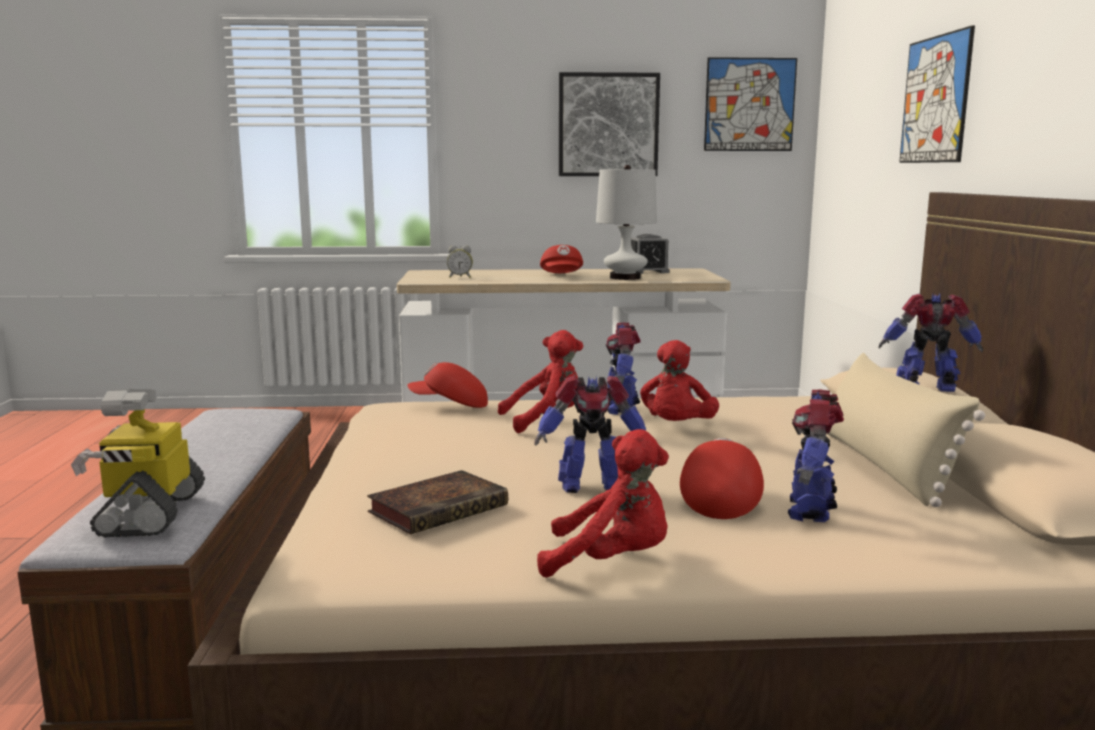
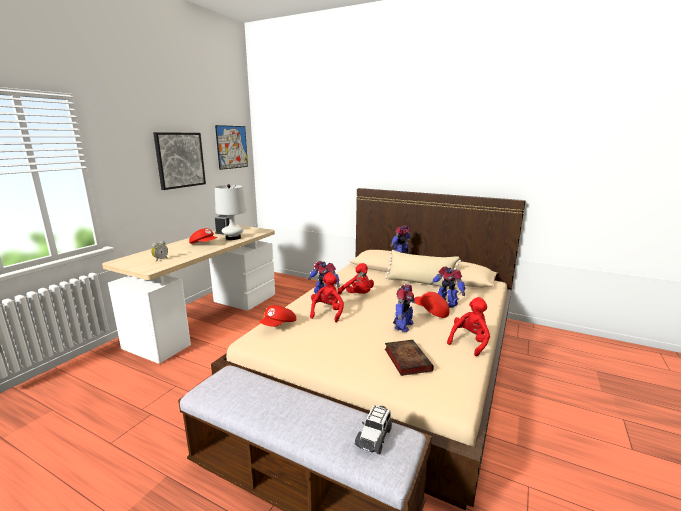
camera: 60 degrees left, 5 degrees up
(149, 513) = (374, 436): toy robot -> toy car
(935, 99) = (345, 155): picture -> none

